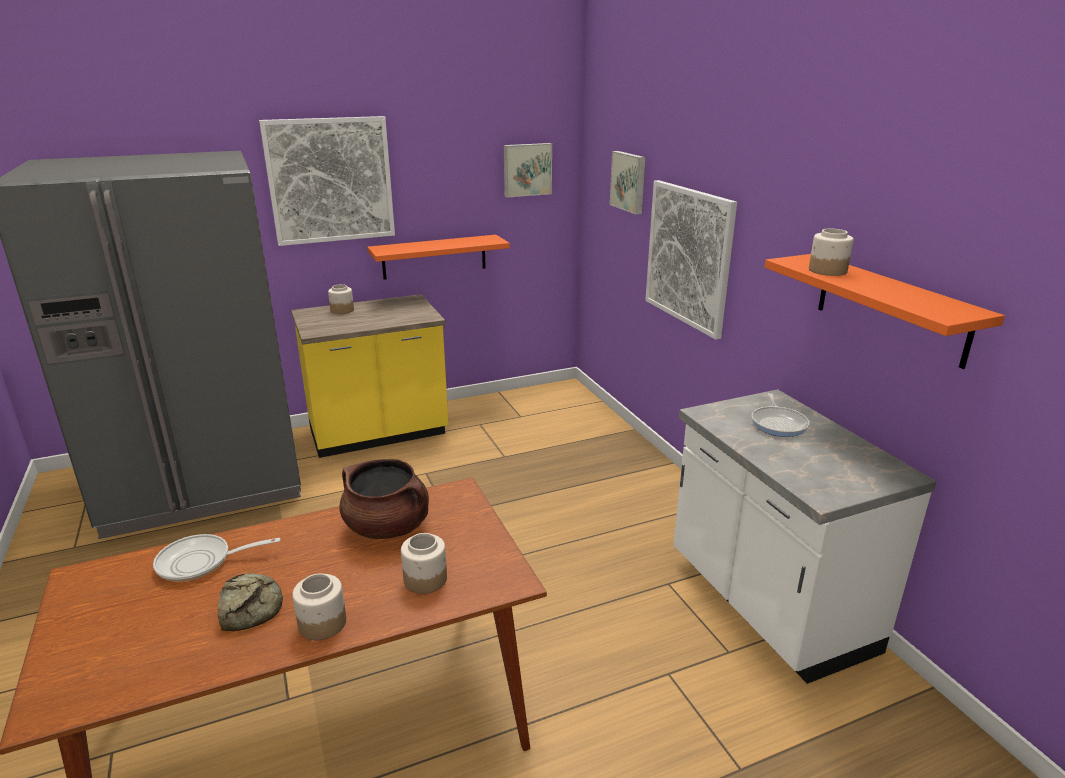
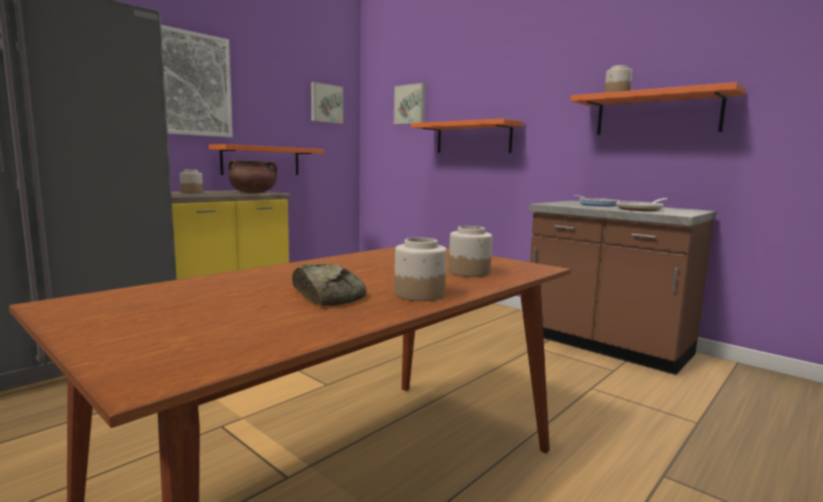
camera: 25 degrees left, 15 degrees down
(201, 562) = (224, 284): frying pan -> frying pan (641, 209)
(388, 527) = (389, 260): brown cooking pot -> brown cooking pot (253, 193)
(688, 256) = (473, 138): picture -> orange shelf
(767, 605) = (606, 346): white counter -> brown counter

